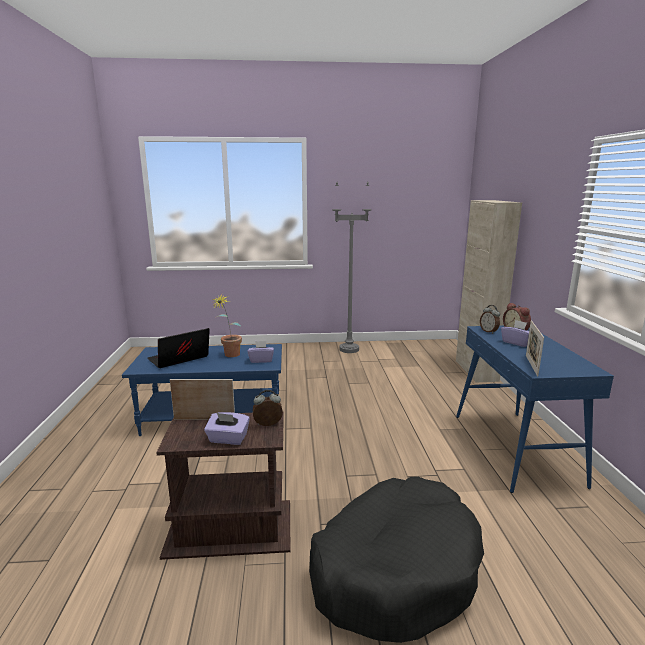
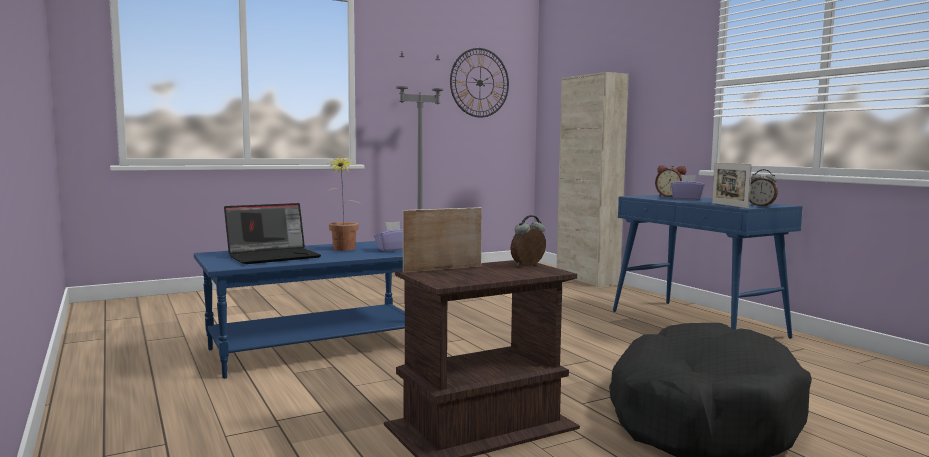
camera: 25 degrees left, 10 degrees down
(179, 360) = (274, 256): laptop -> laptop turned 150 degrees counterclockwise
(228, 439) = (505, 275): purple tissue box -> none
(413, 198) = (479, 83): none -> wall clock
(489, 331) = (647, 197): alarm clock -> alarm clock (761, 206)

